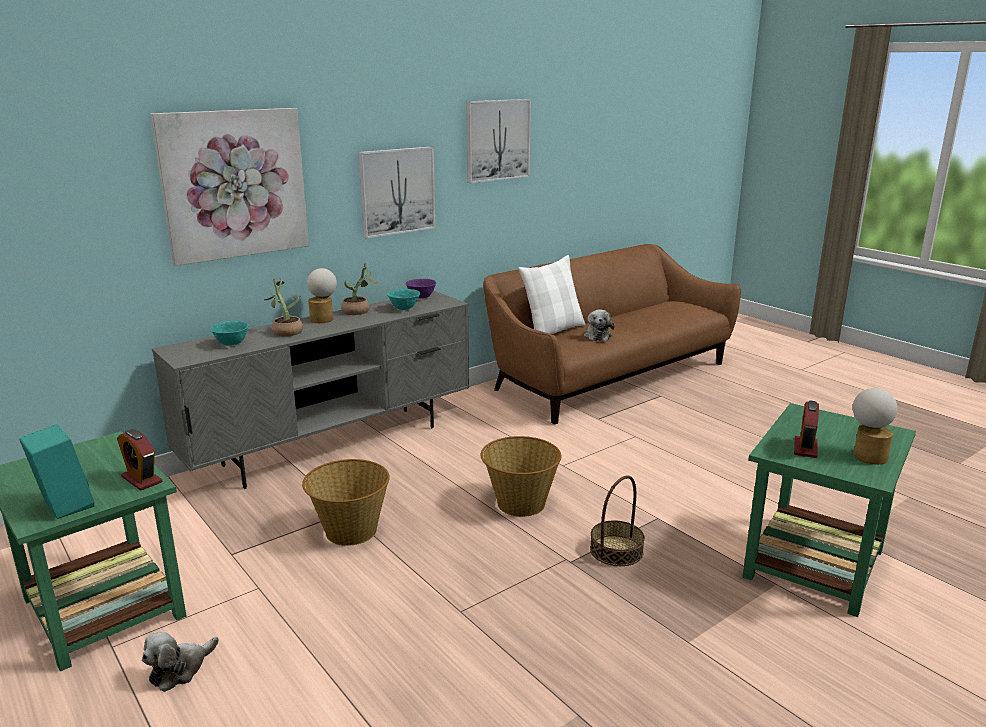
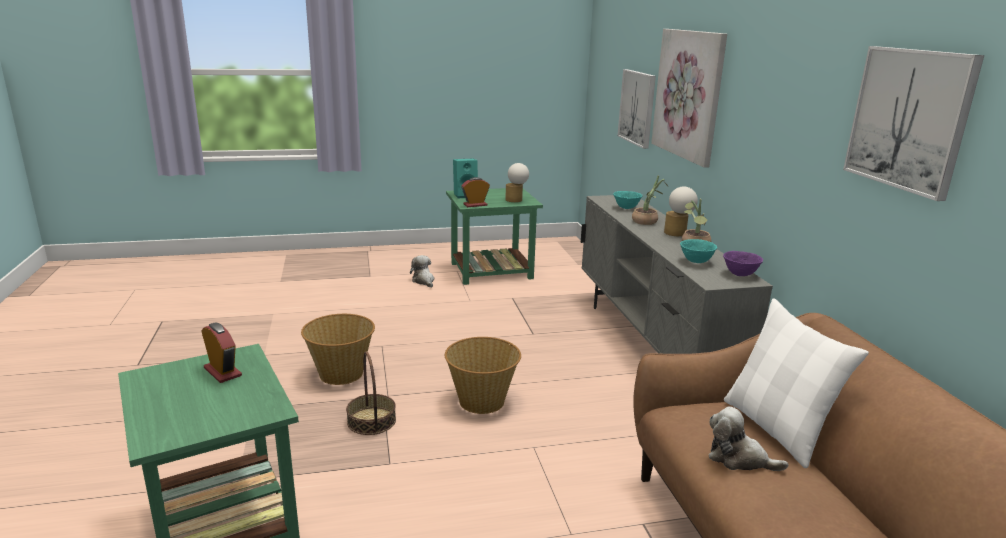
camera: 115 degrees right, 0 degrees up
(350, 531) = (505, 331): basket -> basket (341, 373)
(397, 191) = (778, 147): picture -> picture (637, 107)
(867, 454) = (162, 396): table lamp -> table lamp (516, 200)

